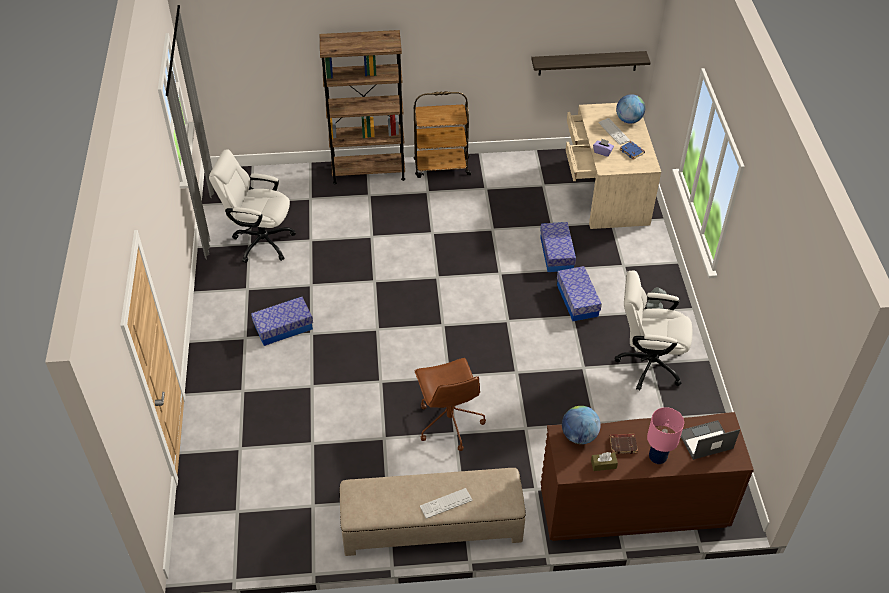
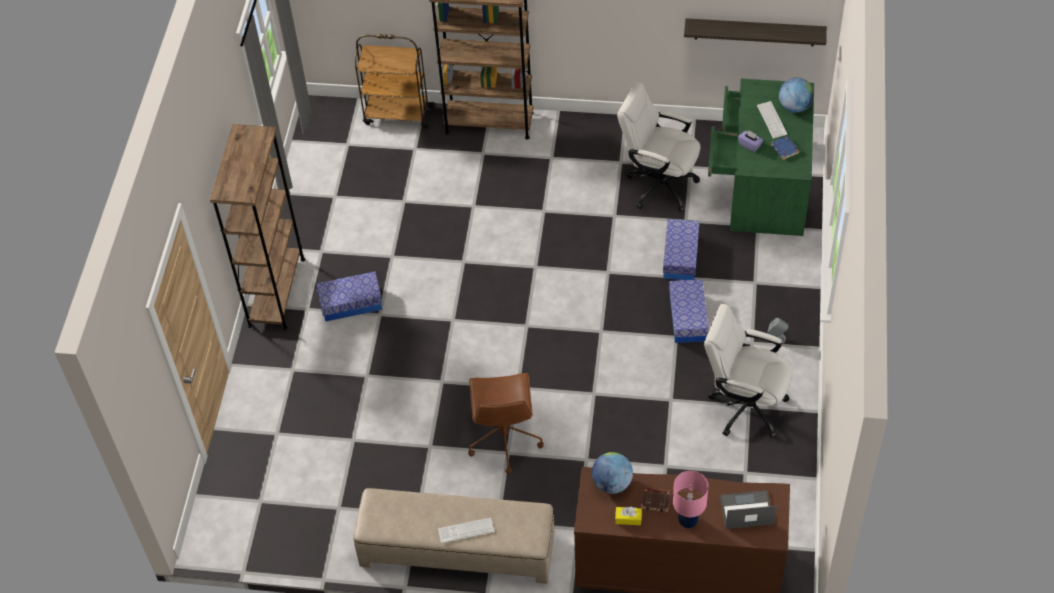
camera: 15 degrees right, 5 degrees up
(214, 327) = (276, 292): none -> brown bookcase
(260, 242) = (347, 196): white office chair -> white office chair (658, 186)
(441, 168) = (575, 128): brown cart -> brown cart (397, 115)
(603, 464) = (628, 518): brown tissue box -> yellow tissue box
(604, 191) = (760, 185): beige desk -> green desk

